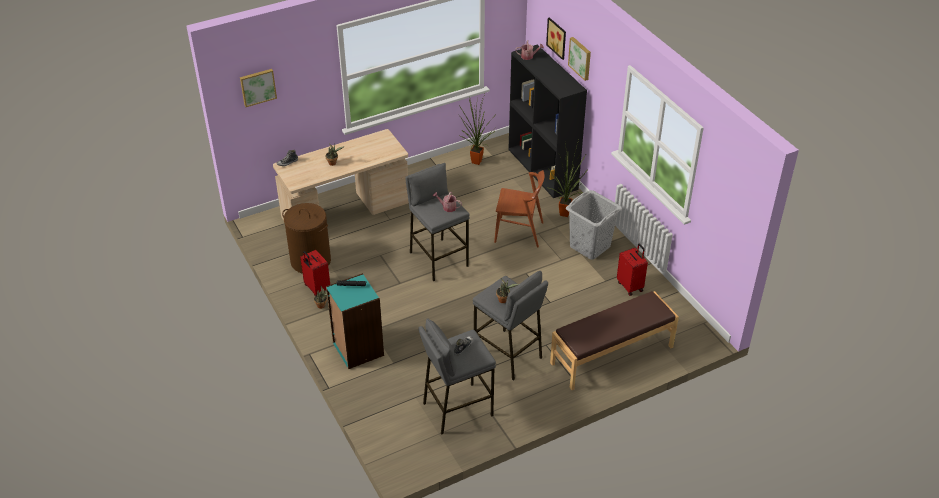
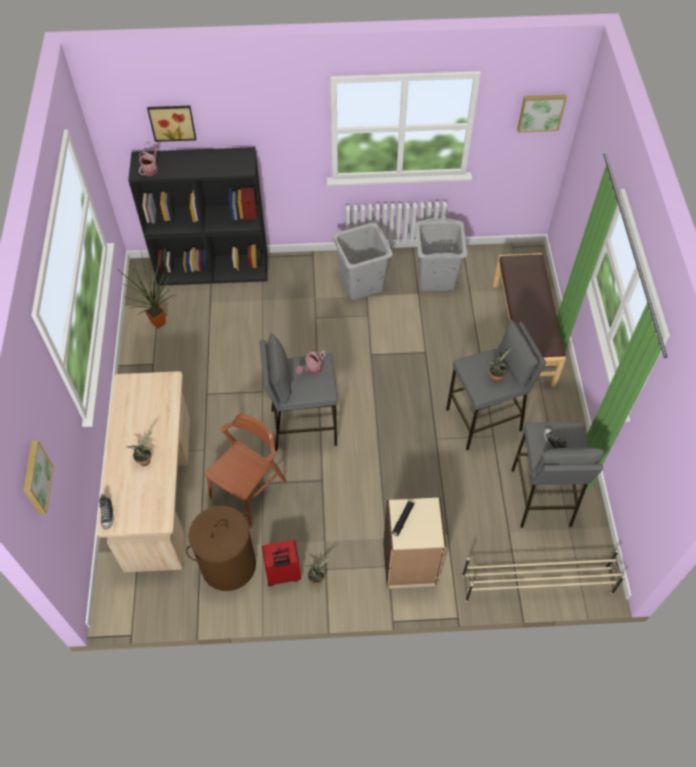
camera: 65 degrees left, 15 degrees up
(357, 349) = (409, 565): turquoise bookcase -> beige bookcase
(379, 425) = (536, 583): none -> beige shoe rack
(519, 232) = (303, 333): brown chair -> brown chair (248, 489)
(566, 214) = (300, 281): potted plant -> none
(580, 58) = (229, 119): picture -> picture (541, 112)
(630, 286) = (436, 277): red suitcase -> grey laundry basket

